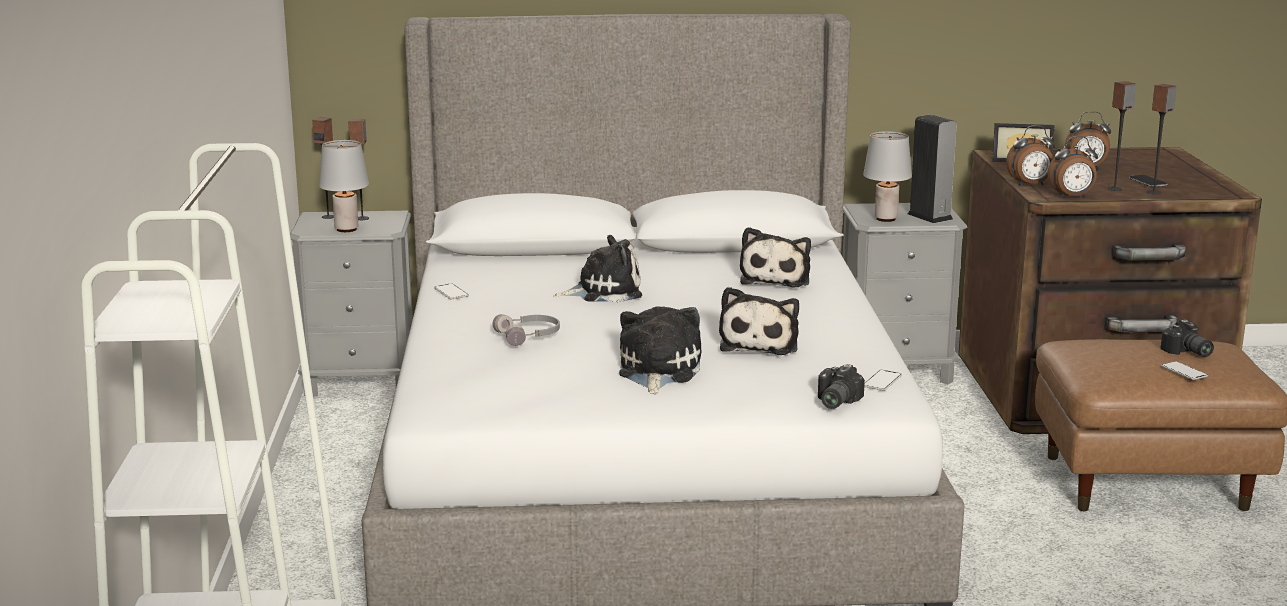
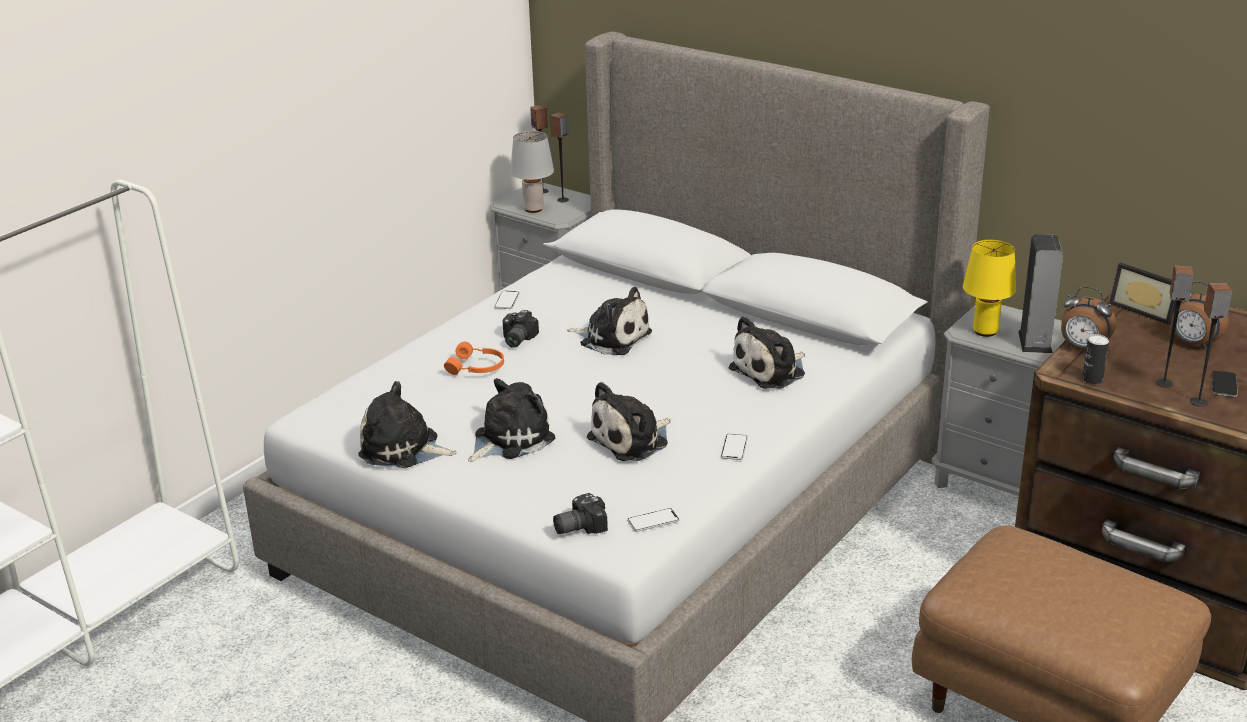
camera: 40 degrees right, 10 degrees up
(529, 336) = (476, 368): grey headphones -> orange headphones
(576, 404) = (403, 449): none -> plush toy
(885, 219) = (984, 332): grey table lamp -> yellow table lamp
(1072, 197) = (1092, 380): alarm clock -> can
(1184, 371) = (1056, 619): phone -> phone (734, 448)
(1187, 353) = (1103, 597): camera -> camera (516, 340)

